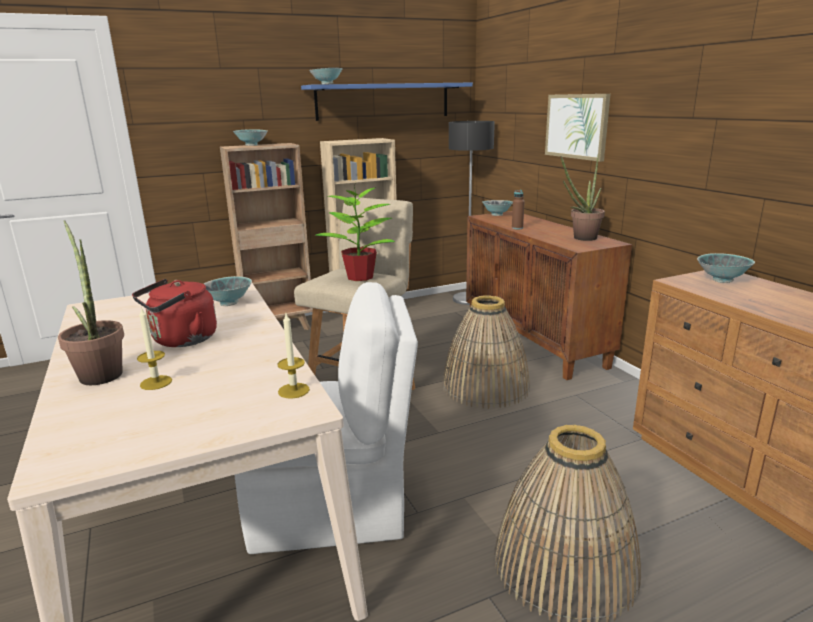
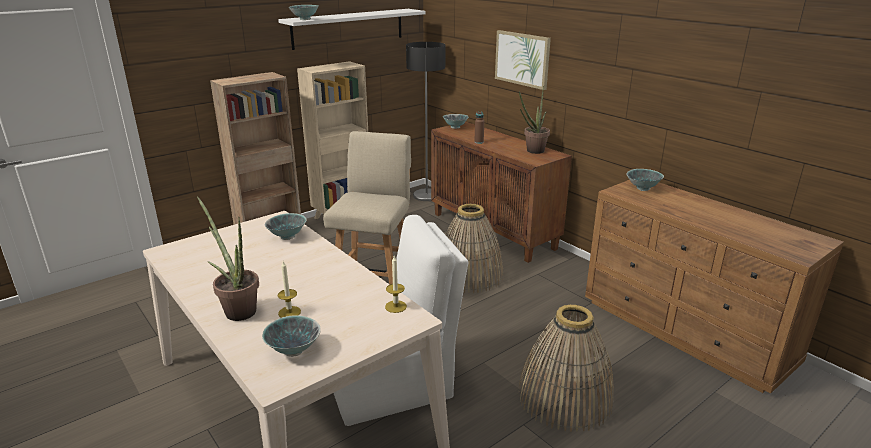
camera: 15 degrees left, 5 degrees up
(181, 340) = (277, 275): red kettle -> none
(251, 145) = (240, 78): bowl -> bowl (293, 351)
(361, 277) = (375, 200): potted plant -> none
(383, 101) = (348, 28): blue shelf -> white shelf

